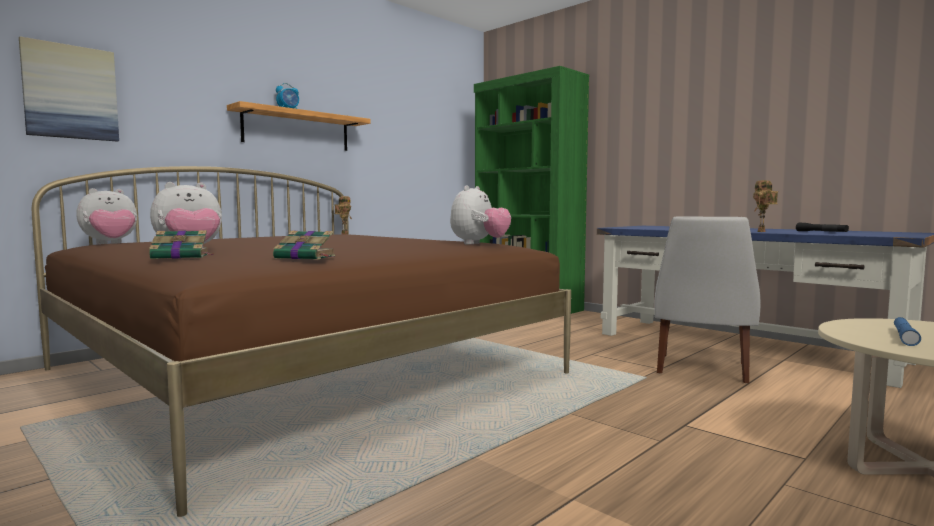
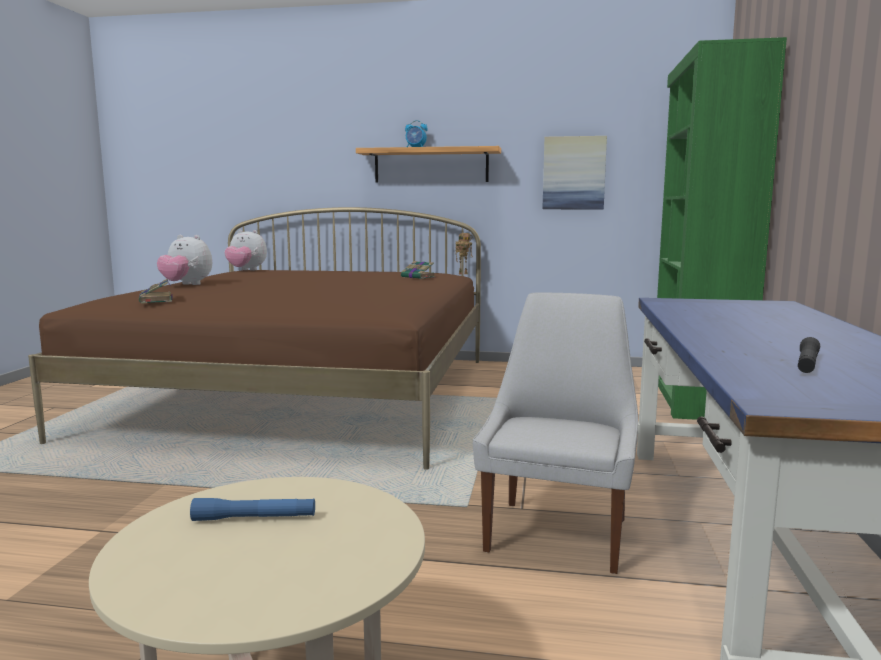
camera: 55 degrees right, 5 degrees up
(70, 92) = (254, 157): picture -> picture (574, 173)
(181, 257) = (142, 290): book -> book (418, 277)
(479, 244) = (354, 303): plush toy -> none
(701, 369) = (558, 532): white chair -> white chair turned 120 degrees clockwise
(762, 231) = (707, 343): toy robot -> none

